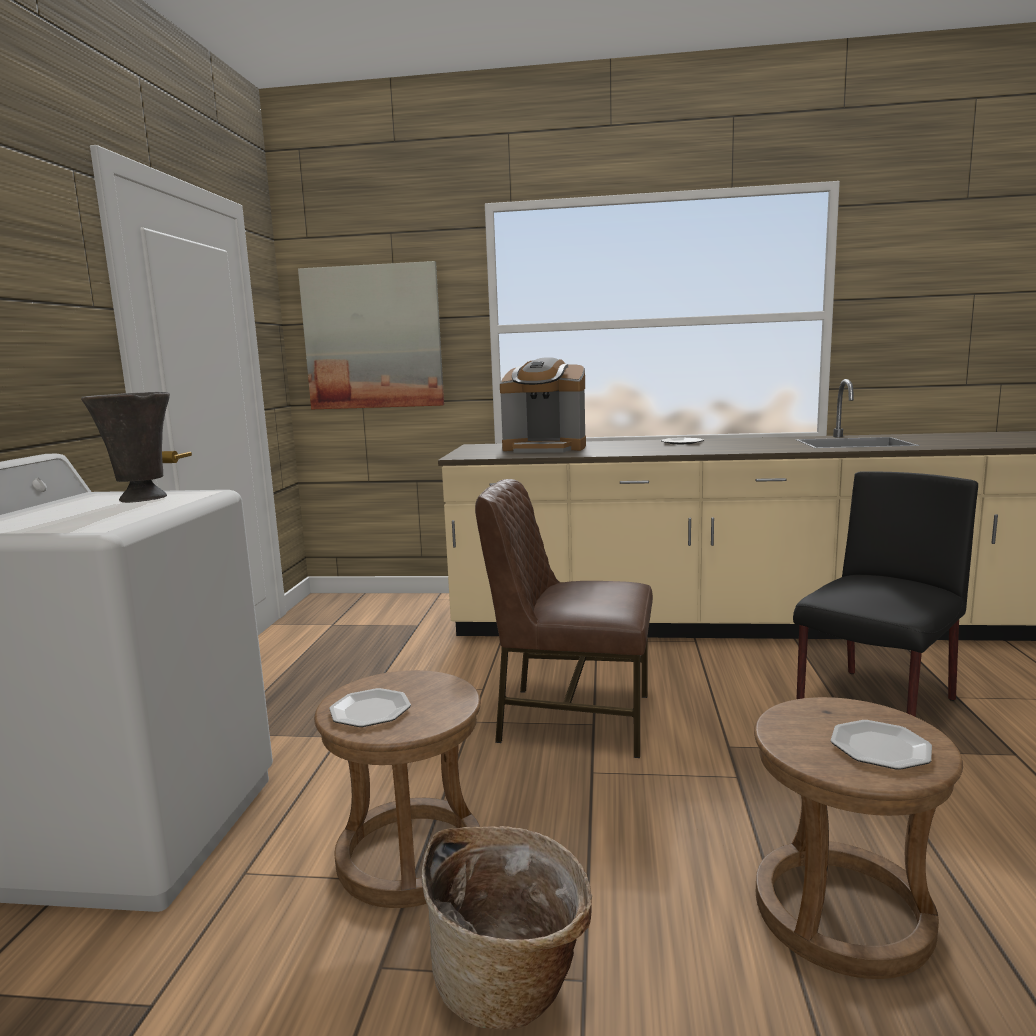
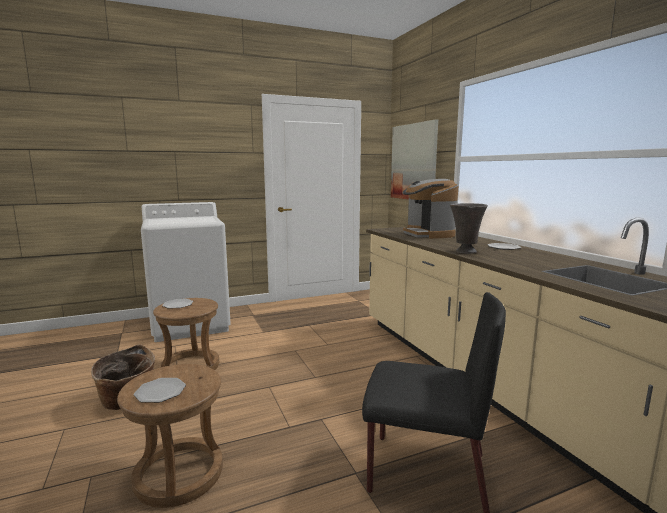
camera: 60 degrees right, 0 degrees up
(141, 499) = (199, 219): grey vase -> grey vase (465, 252)
(572, 718) = (316, 371): brown chair -> none

